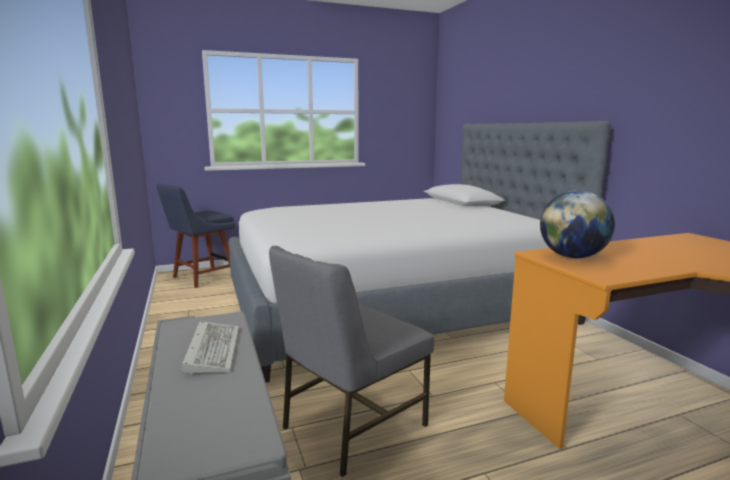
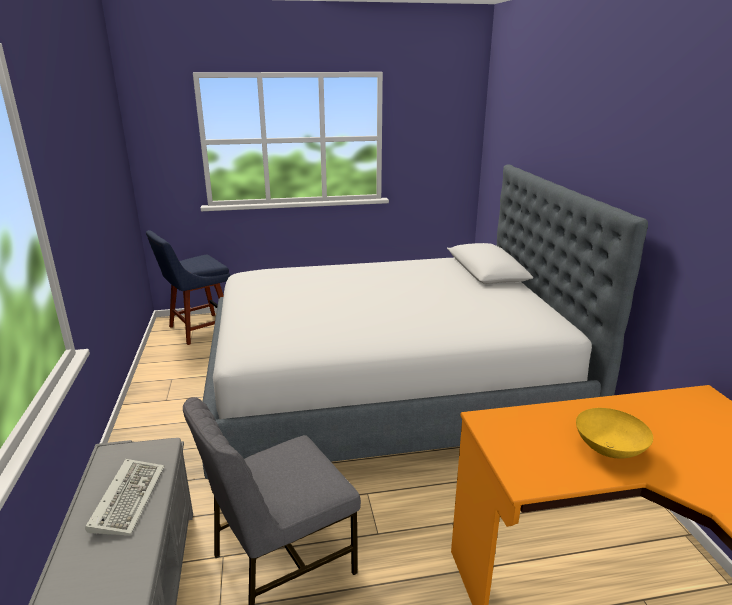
camera: 10 degrees right, 10 degrees up
(572, 257) = (519, 432): globe -> none
(650, 260) = (607, 449): none -> yellow bowl

